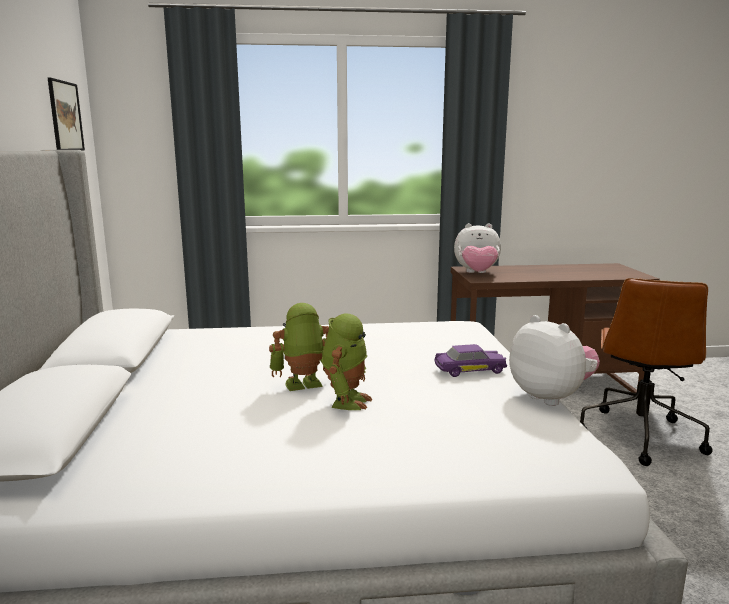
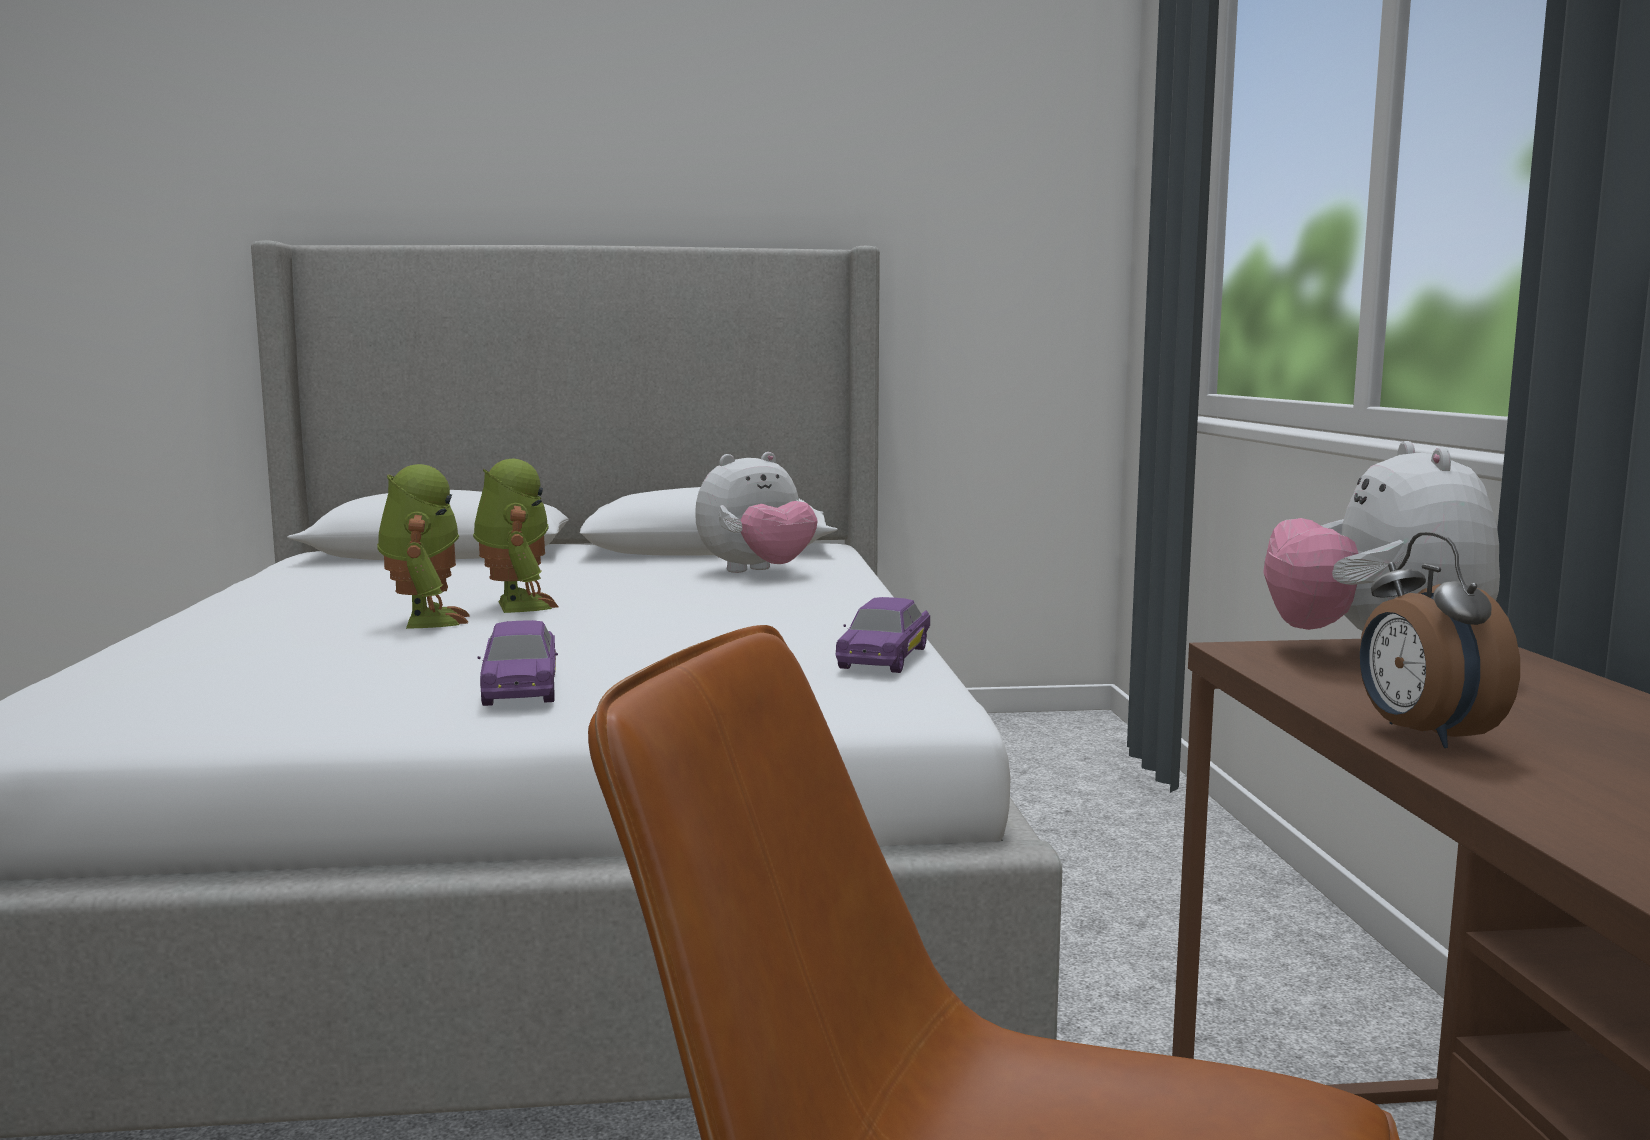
camera: 90 degrees right, 5 degrees down
(65, 116) = (994, 196): picture -> none
(346, 401) = (425, 621): toy robot -> toy robot turned 120 degrees counterclockwise
(406, 326) = (884, 657): none -> purple toy car
(546, 277) = (1422, 735): none -> alarm clock
(551, 397) = (301, 733): plush toy -> plush toy (757, 572)

